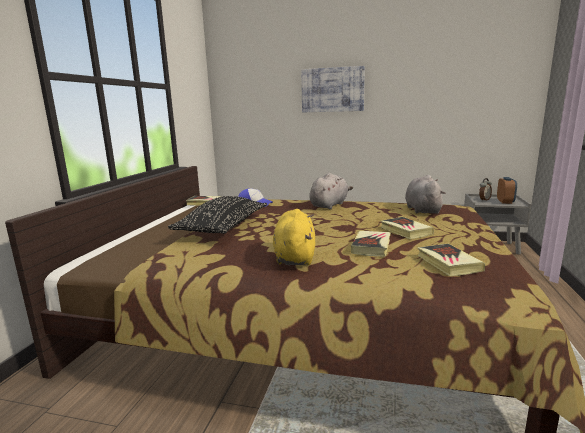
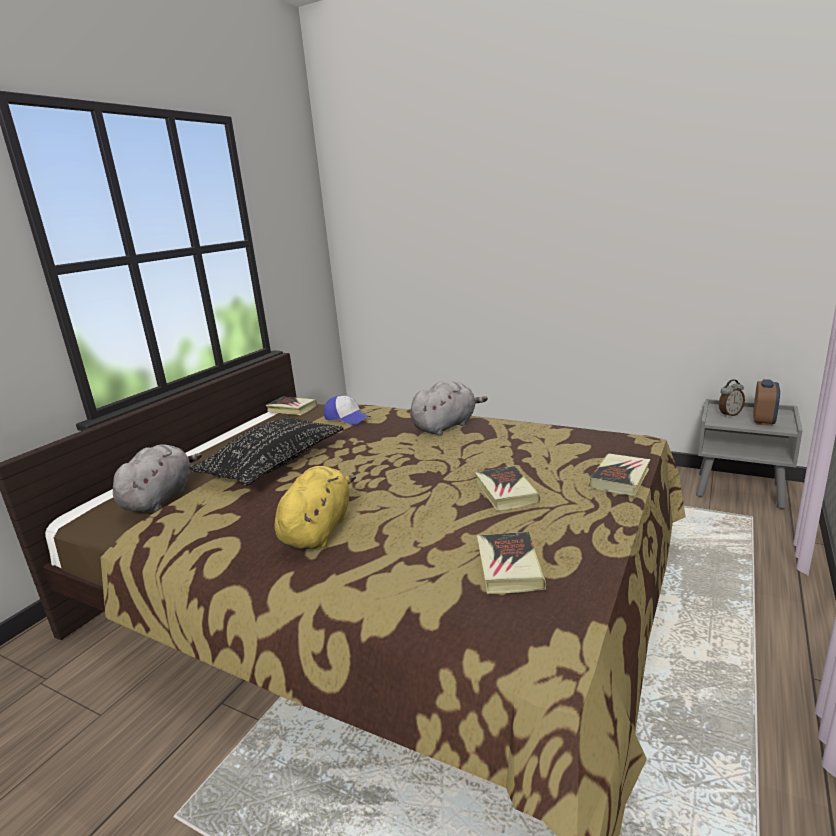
camera: 15 degrees right, 5 degrees up
(332, 90) = (495, 230): picture -> none
(371, 247) = (430, 521): book -> book (620, 478)
(422, 210) = (572, 446): grey plush toy -> grey plush toy (160, 498)

